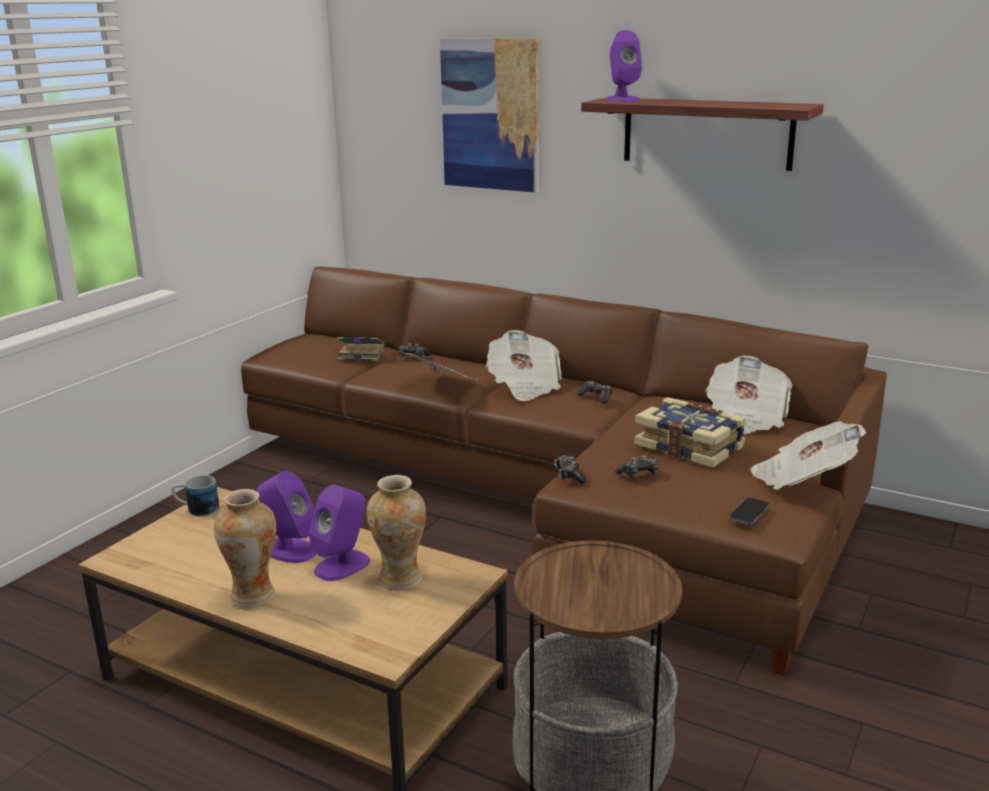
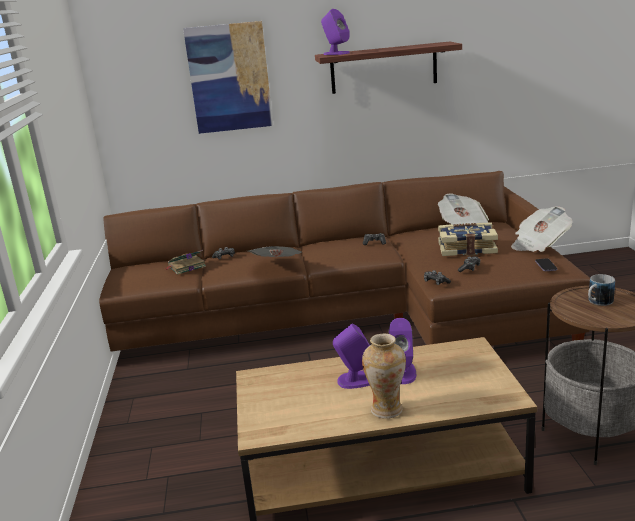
camera: 35 degrees left, 0 degrees up
(196, 509) = (252, 387): mug -> mug (597, 302)
(400, 579) = (445, 364): vase -> none
(524, 386) = (326, 250): newspaper -> none

